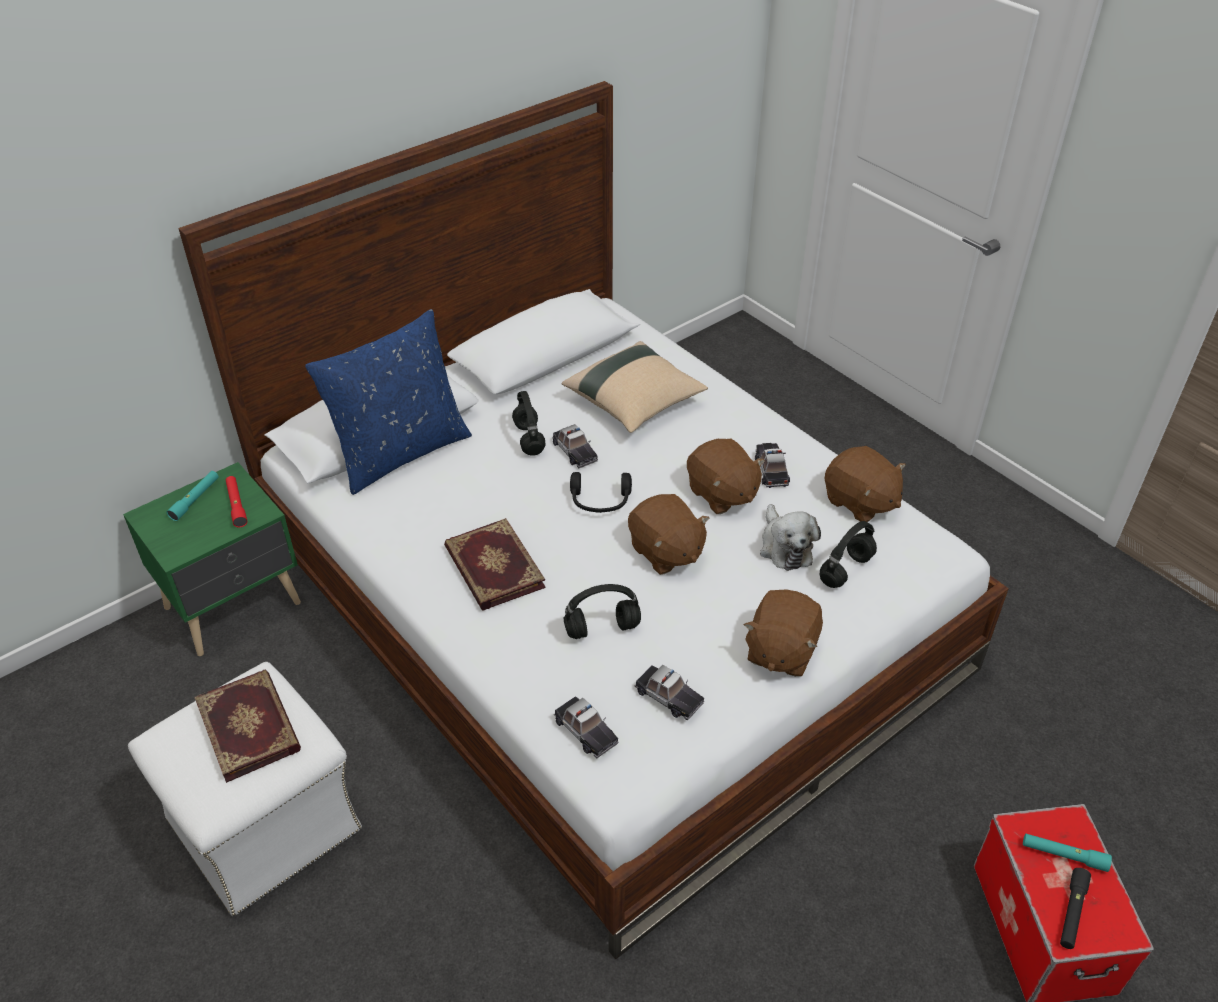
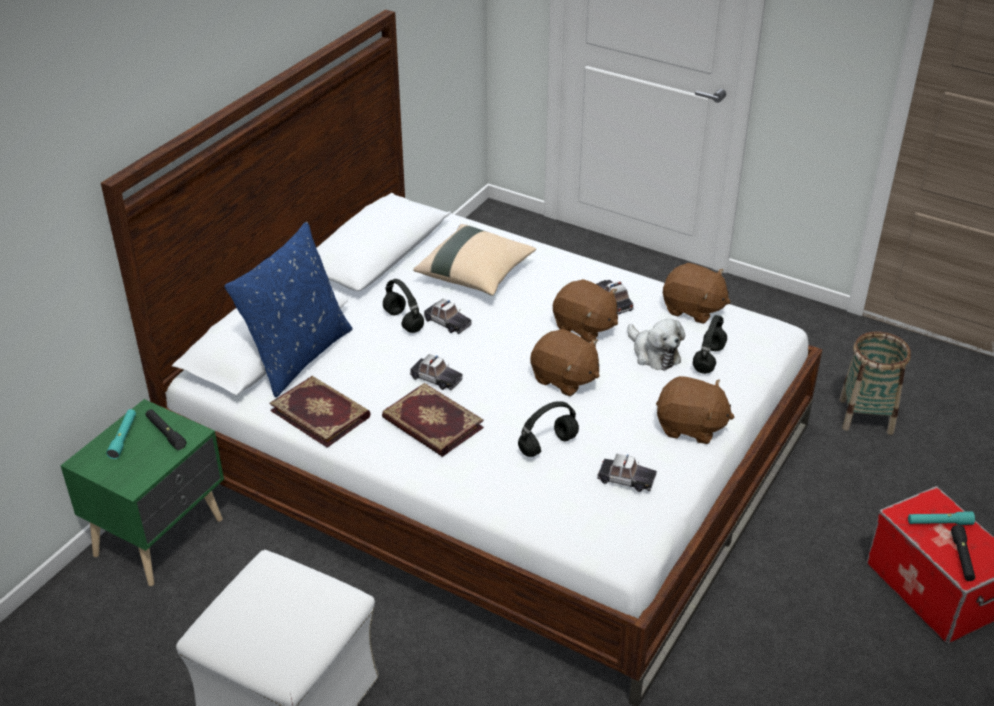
camera: 20 degrees left, 5 degrees down
(236, 505) = (165, 433): red flashlight -> black flashlight
(250, 726) = (284, 598): book -> book (321, 413)
(585, 731) = (576, 519): toy car -> toy car (436, 378)
(600, 501) = (491, 354): black headphones -> none
(780, 651) = (690, 427): brown plush toy -> brown plush toy turned 75 degrees counterclockwise
(1060, 676) = (866, 416): none -> basket

